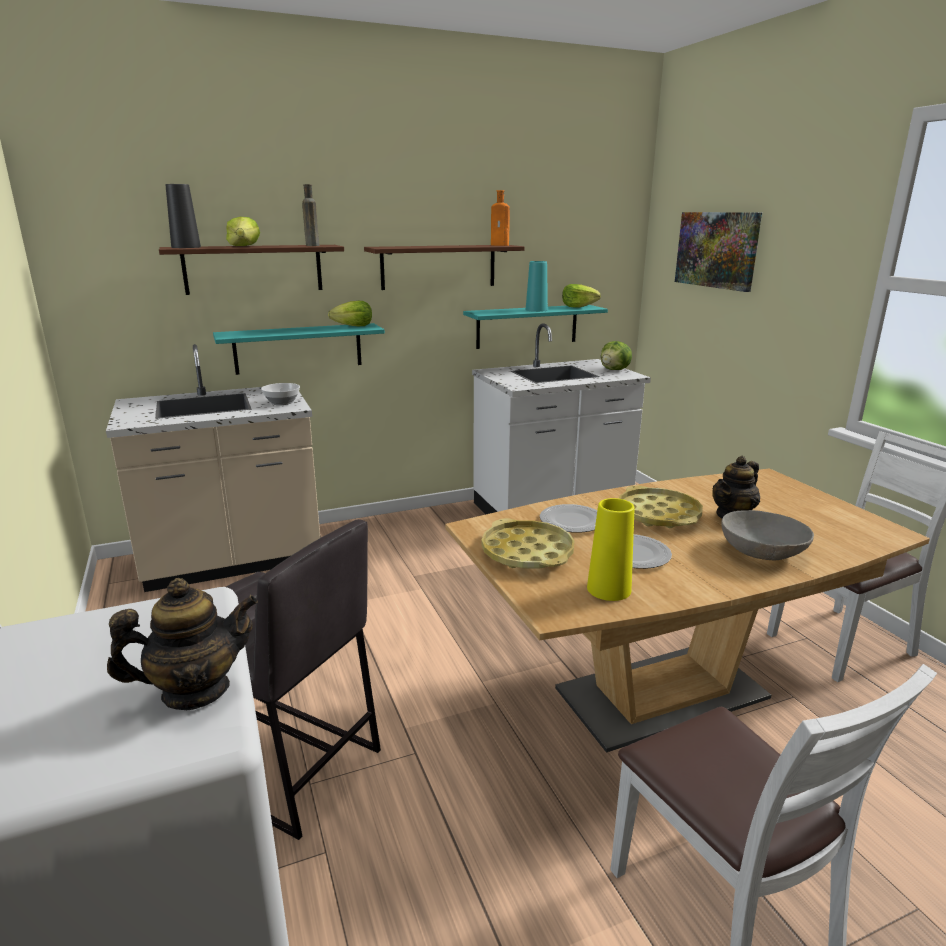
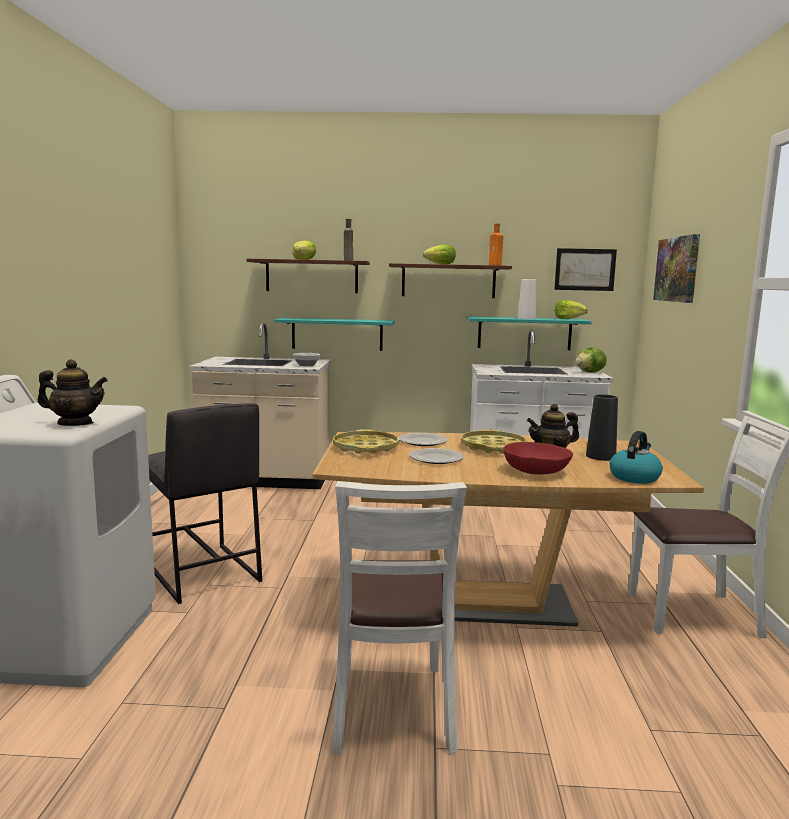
camera: 25 degrees right, 10 degrees down
(186, 247) = (266, 258): black vase -> black vase (600, 456)
(353, 326) = (374, 320): lettuce -> lettuce (440, 264)
(536, 310) = (526, 318): turquoise vase -> white vase
(589, 245) = (585, 269): none -> picture
(609, 589) = (388, 467): yellow vase -> none
(762, 551) = (536, 471): grey bowl -> red bowl
(856, 537) = (634, 477): none -> kettle

